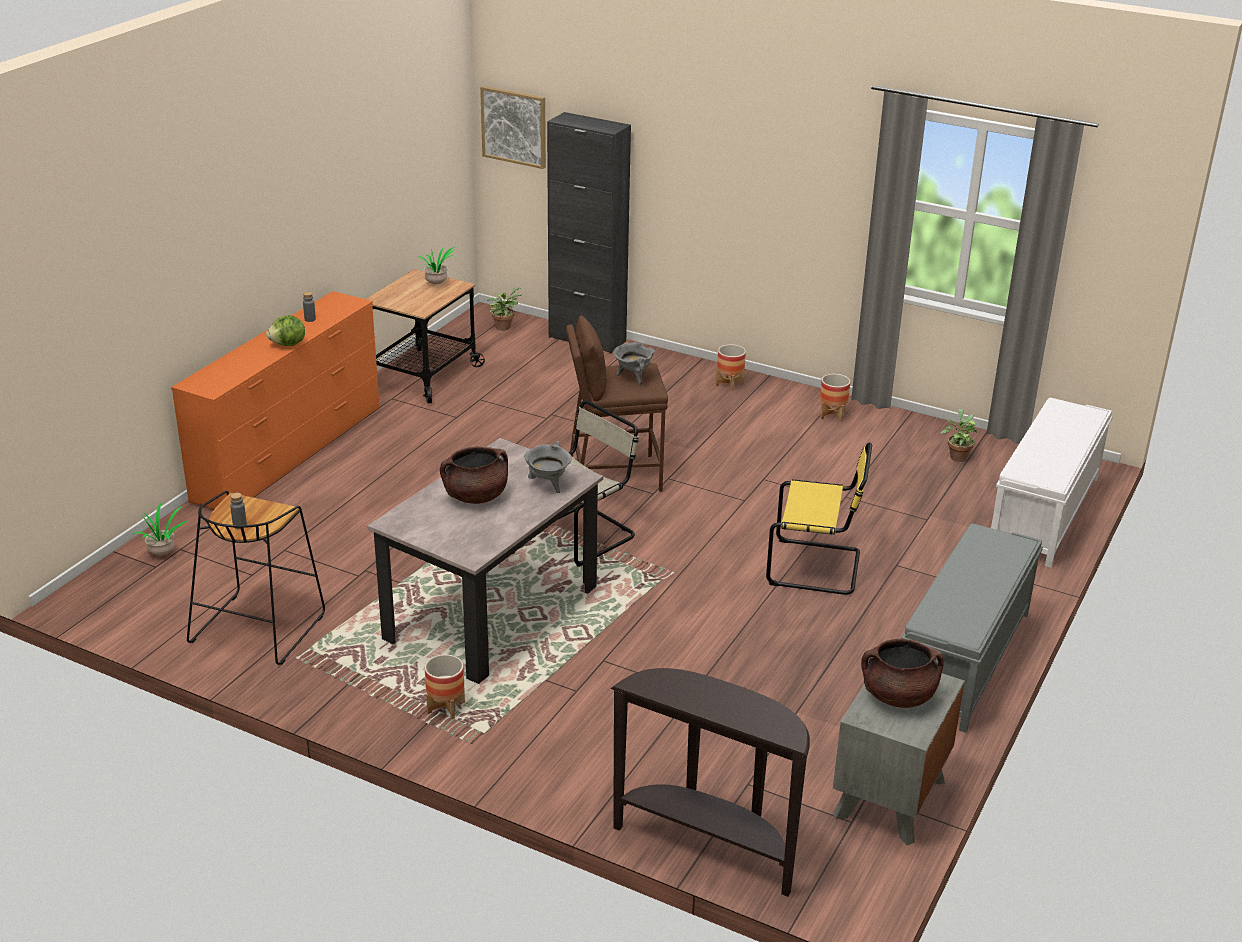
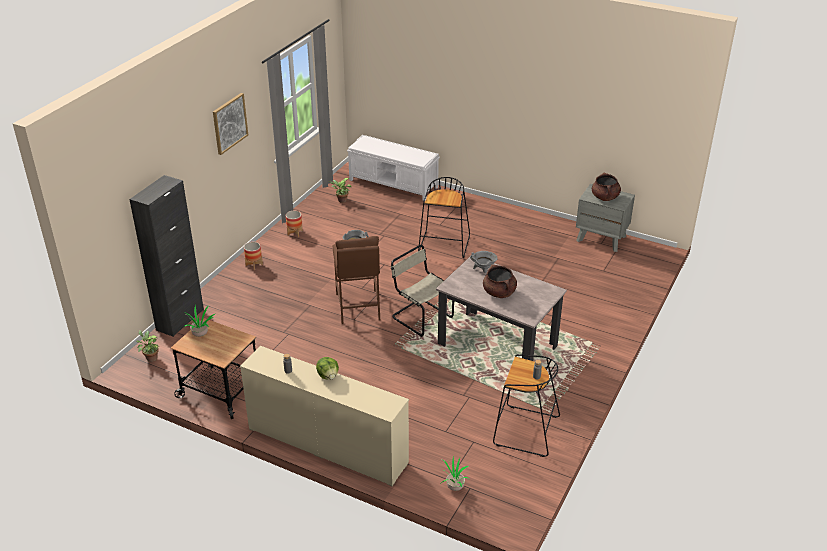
camera: 90 degrees left, 5 degrees up
(290, 453) = (327, 445): orange dresser -> beige dresser
(446, 708) = (577, 355): planter -> none
(514, 126) = (100, 236): picture -> picture (229, 123)
(709, 845) = (642, 281): brown console table -> none
(818, 568) = (444, 245): yellow chair -> black stool
(963, 661) = (510, 214): grey bench -> none

